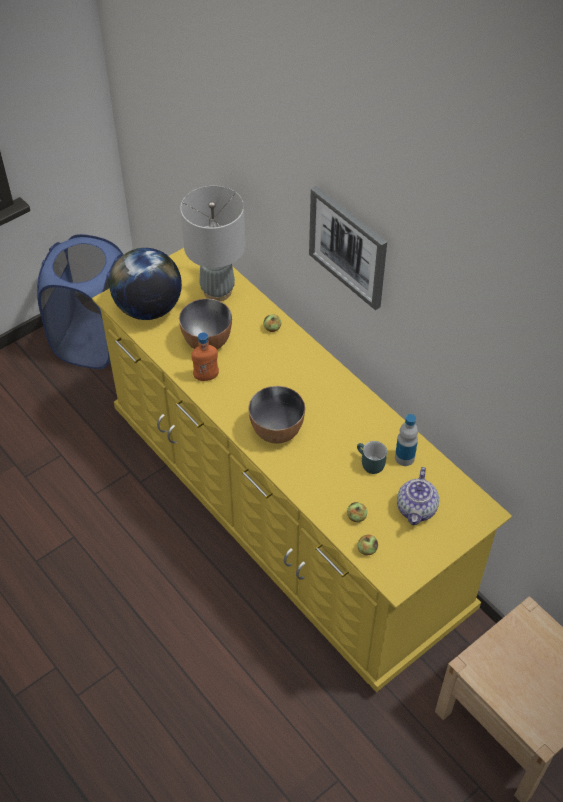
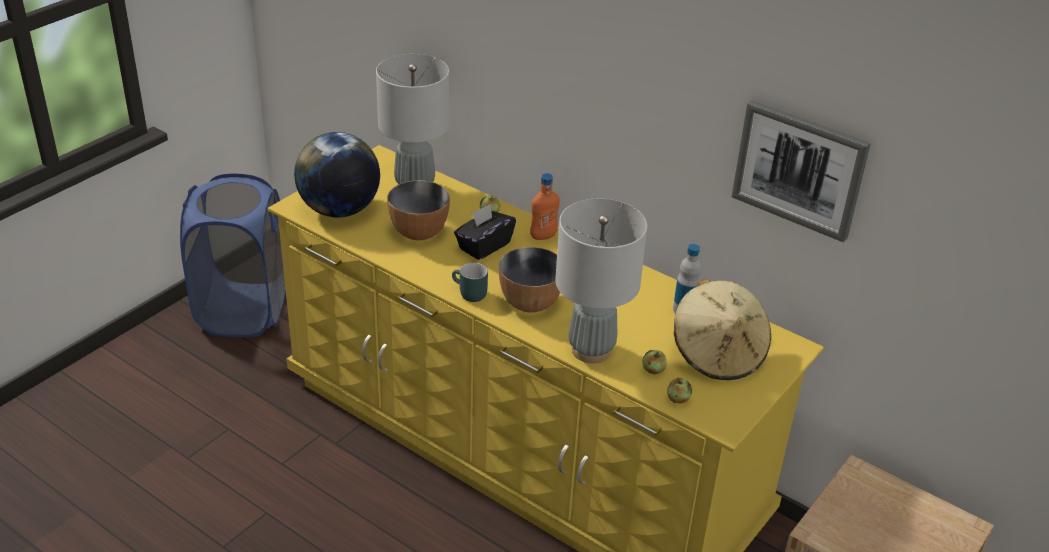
camera: 15 degrees left, 15 degrees down
(206, 377) = (429, 263): orange bottle -> orange bottle (543, 236)
(257, 364) = (484, 246): none -> black tissue box
(311, 489) = (591, 351): none -> grey table lamp
(348, 247) = (587, 75): picture -> picture (799, 169)
(369, 464) = (647, 320): turquoise mug -> turquoise mug (468, 294)
(417, 509) = (718, 354): teapot -> beige hat

